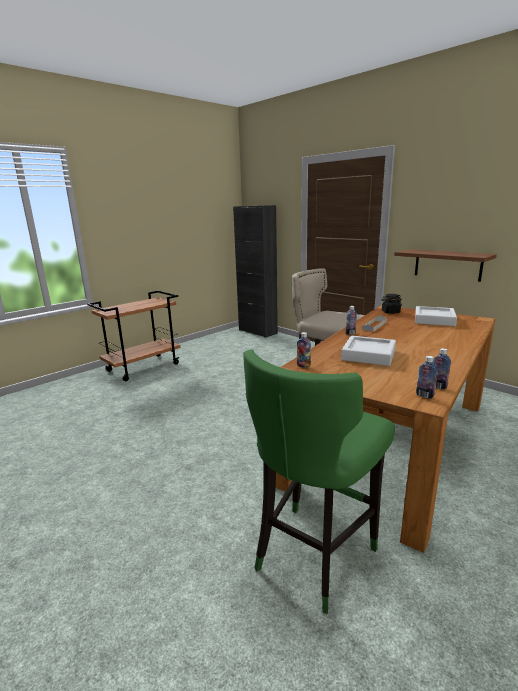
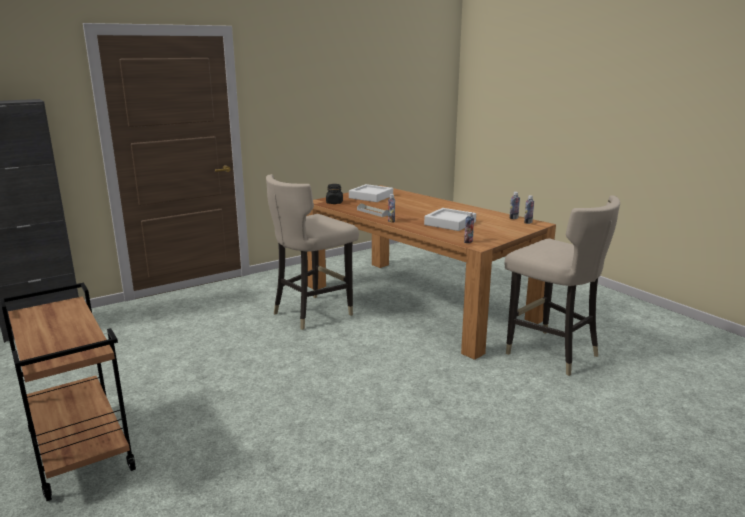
camera: 80 degrees left, 0 degrees up
(313, 554) = (551, 353): green stool -> beige stool
(447, 264) = (305, 150): brown shelf -> none

